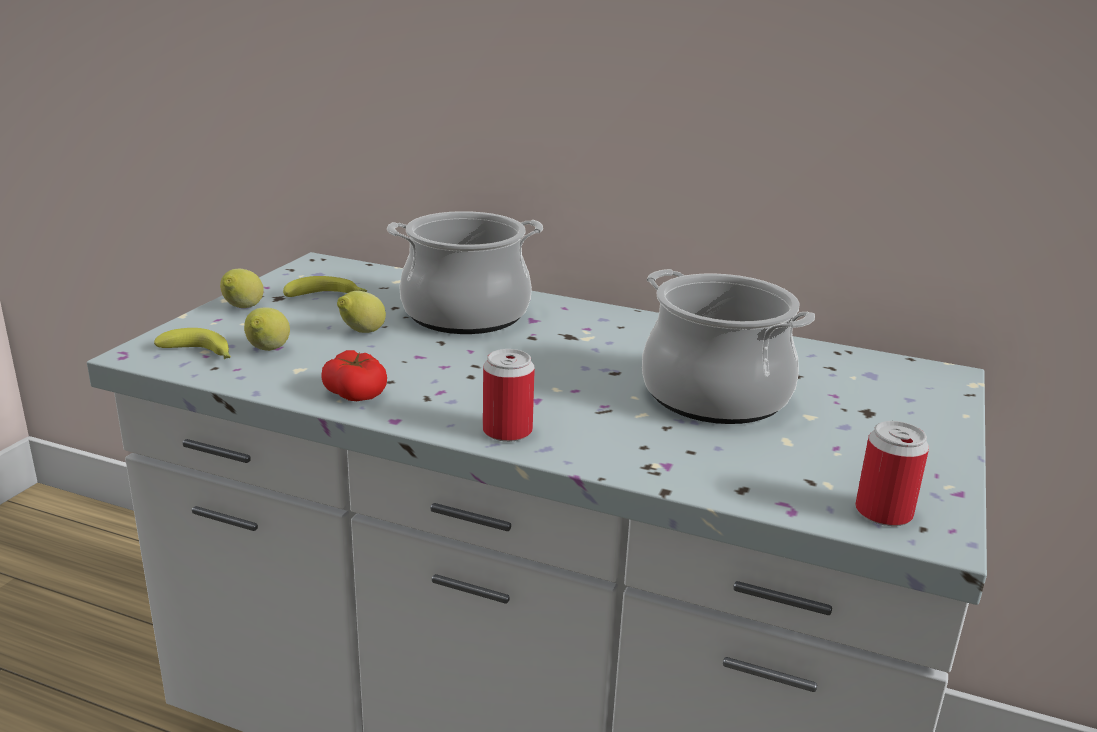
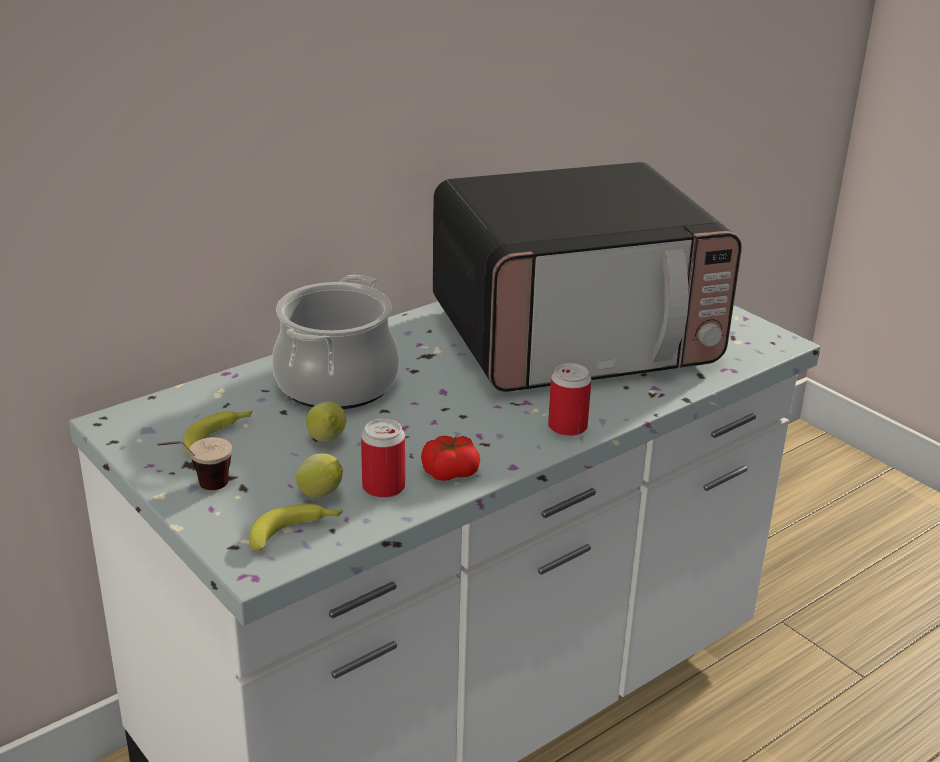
camera: 60 degrees left, 5 degrees up
(242, 309) = (199, 489): lemon -> cup
(716, 395) = (575, 338): cooking pot -> microwave
(883, 513) = (752, 346): can -> can (383, 487)

